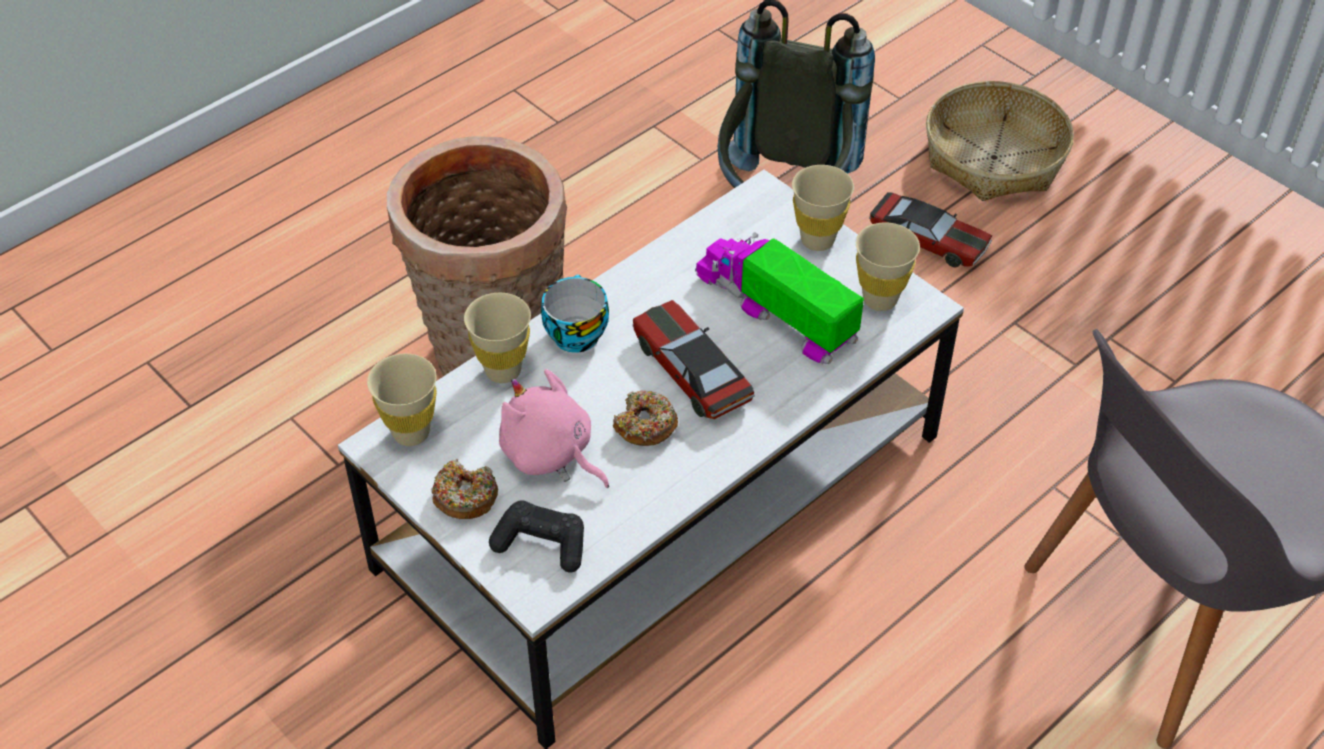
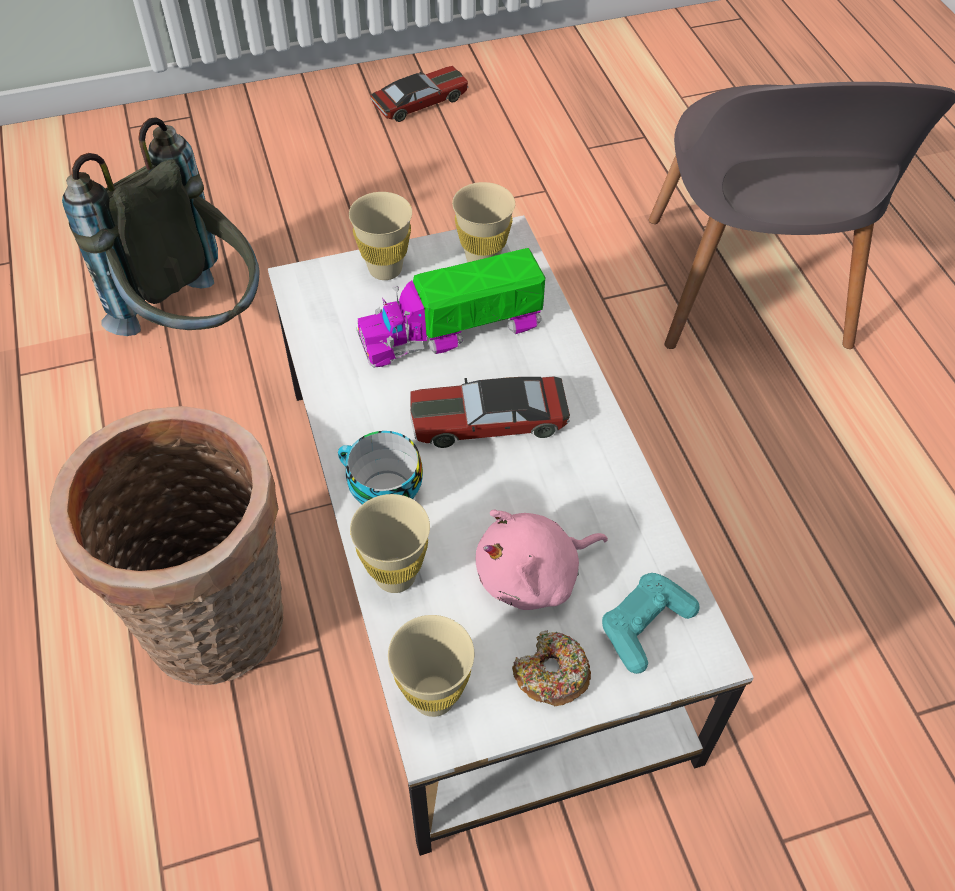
camera: 65 degrees left, 5 degrees up
(541, 544) = (645, 626): black game controller -> turquoise game controller
(645, 426) = (537, 483): donut -> none
(929, 239) = (312, 254): toy car -> toy car (420, 101)
(994, 157) = (257, 178): basket -> none

